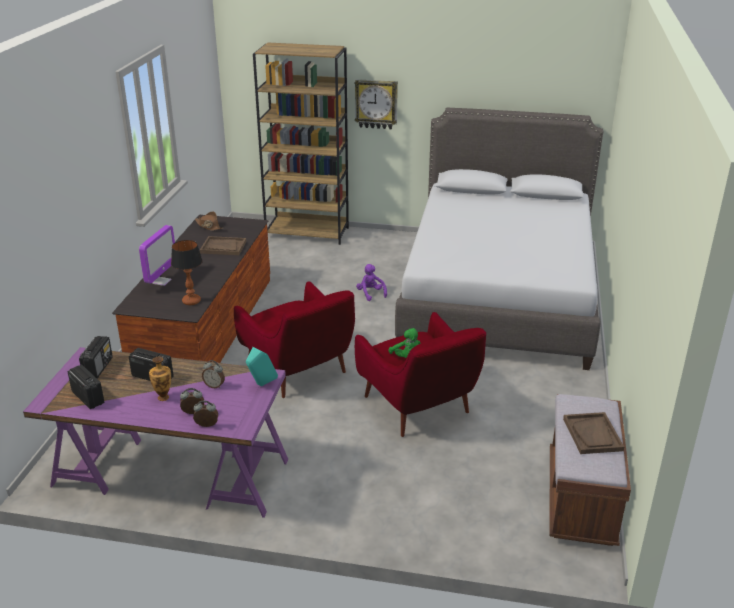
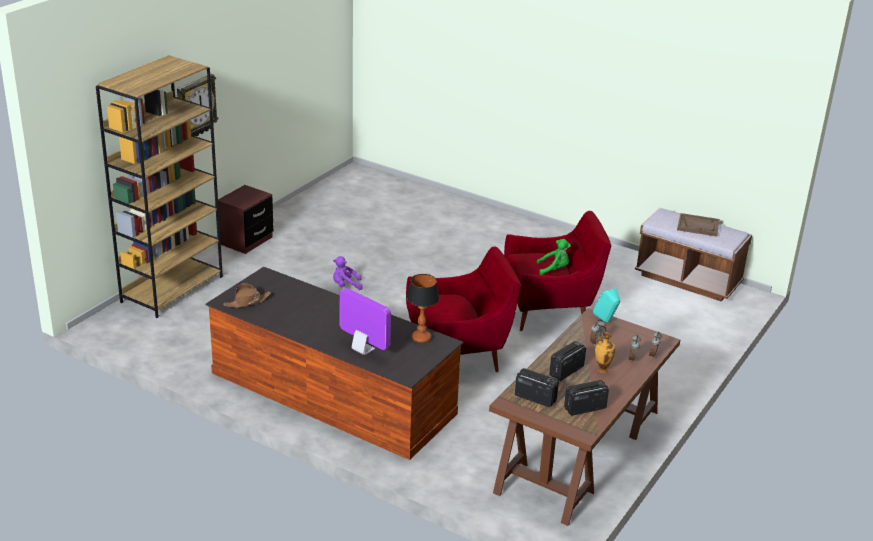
camera: 70 degrees left, 0 degrees up
(171, 473) = (580, 451): purple desk -> brown desk
(223, 247) = (310, 302): brown tray -> none
(402, 239) = (246, 241): none -> brown nightstand
(498, 293) = (399, 226): grey bed -> none

